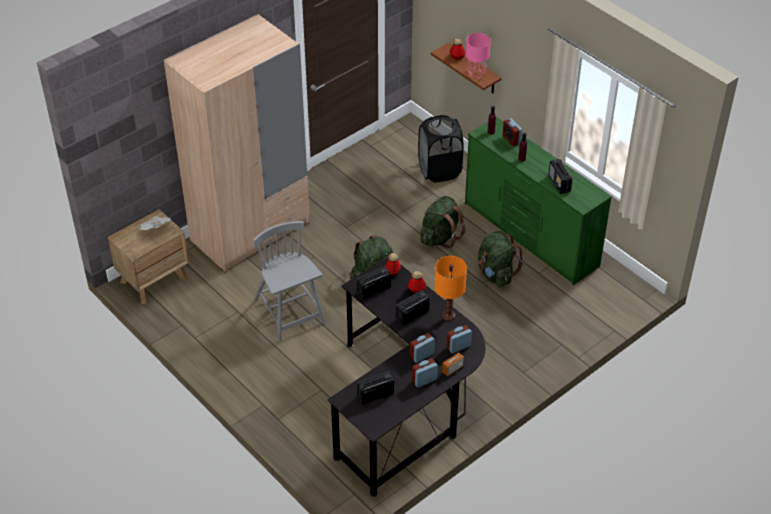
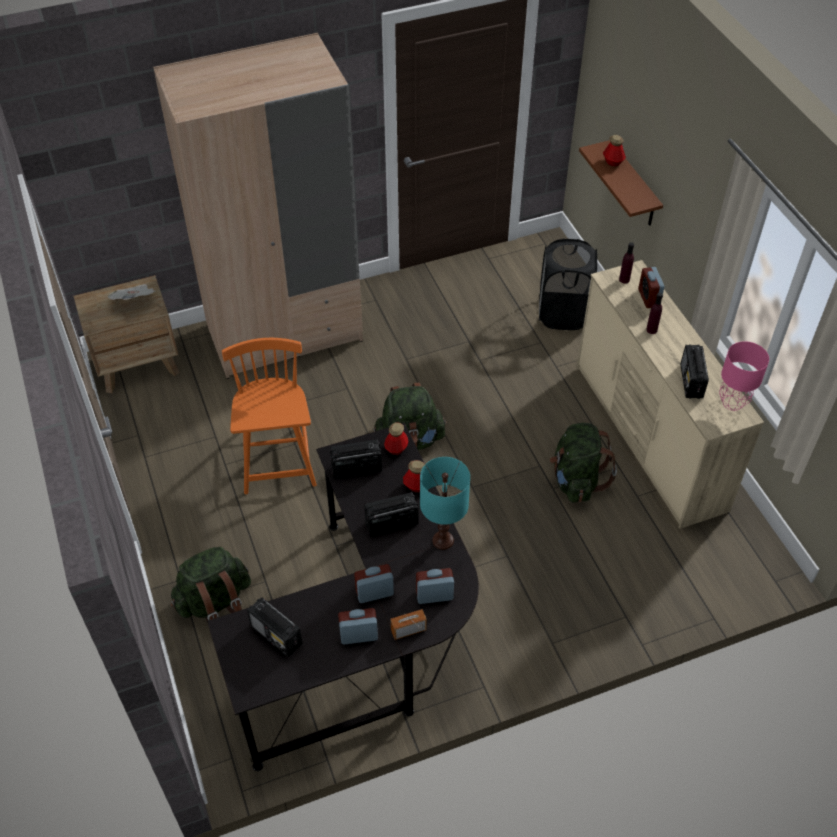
camera: 20 degrees right, 5 degrees up
(289, 313) = (278, 457): grey chair -> orange chair
(375, 394) = (276, 636): radio -> radio turned 135 degrees counterclockwise
(440, 237) = (523, 406): green backpack -> green backpack (214, 602)
(448, 315) = (442, 540): orange table lamp -> turquoise table lamp
(475, 74) = (628, 192): pink table lamp -> pink table lamp (732, 402)
(530, 235) = (648, 437): green dresser -> beige dresser

